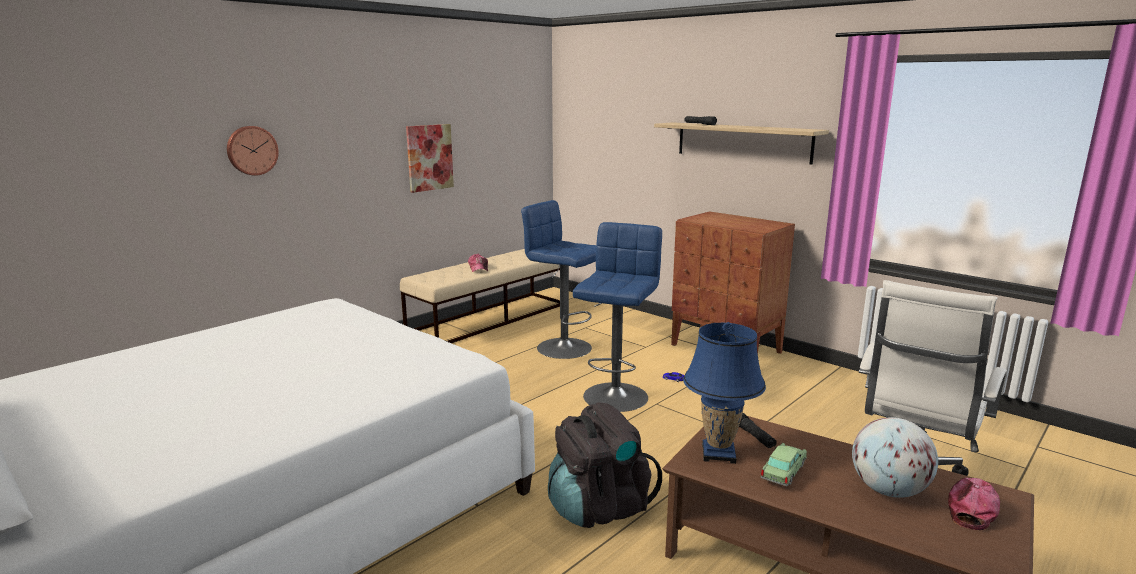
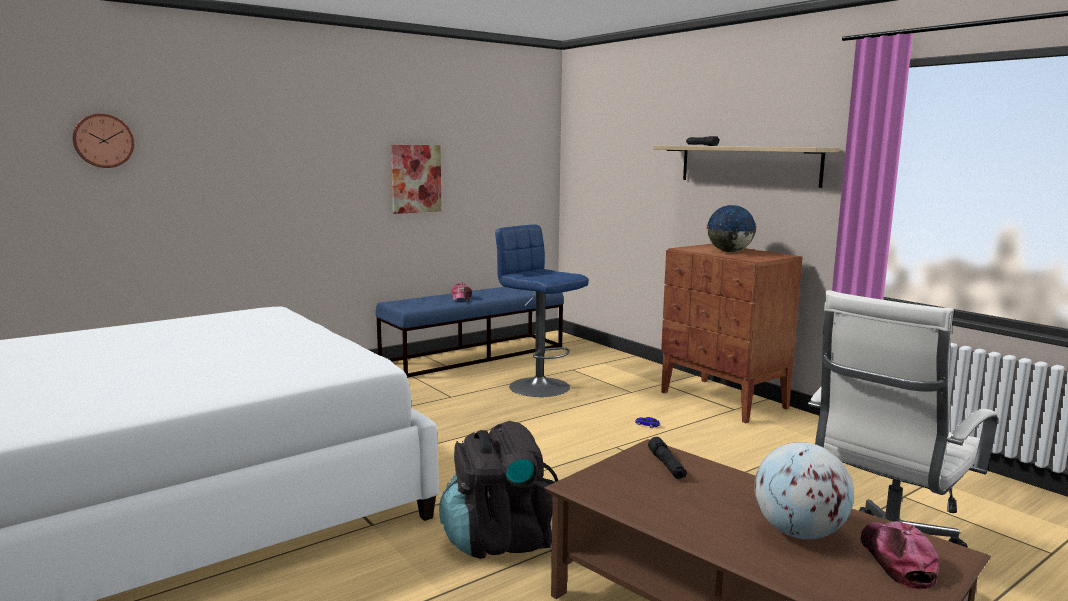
camera: 10 degrees right, 5 degrees down
(251, 150) = (224, 159): wall clock -> wall clock (103, 140)
(490, 318) = (474, 355): beige bench -> blue bench
(616, 397) = (574, 437): blue stool -> none
(718, 454) = (615, 479): blue table lamp -> none
(732, 221) = (729, 252): none -> globe
(783, 472) = (680, 503): toy car -> none
(972, 508) = (896, 560): cap -> cap turned 45 degrees counterclockwise

